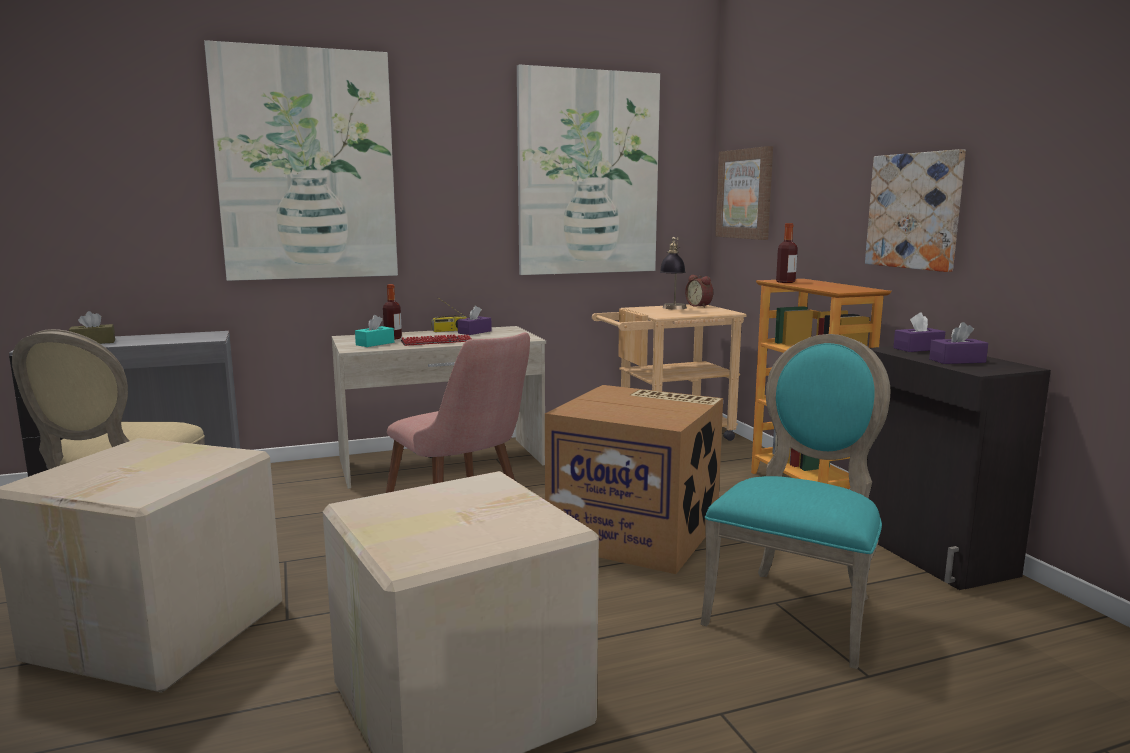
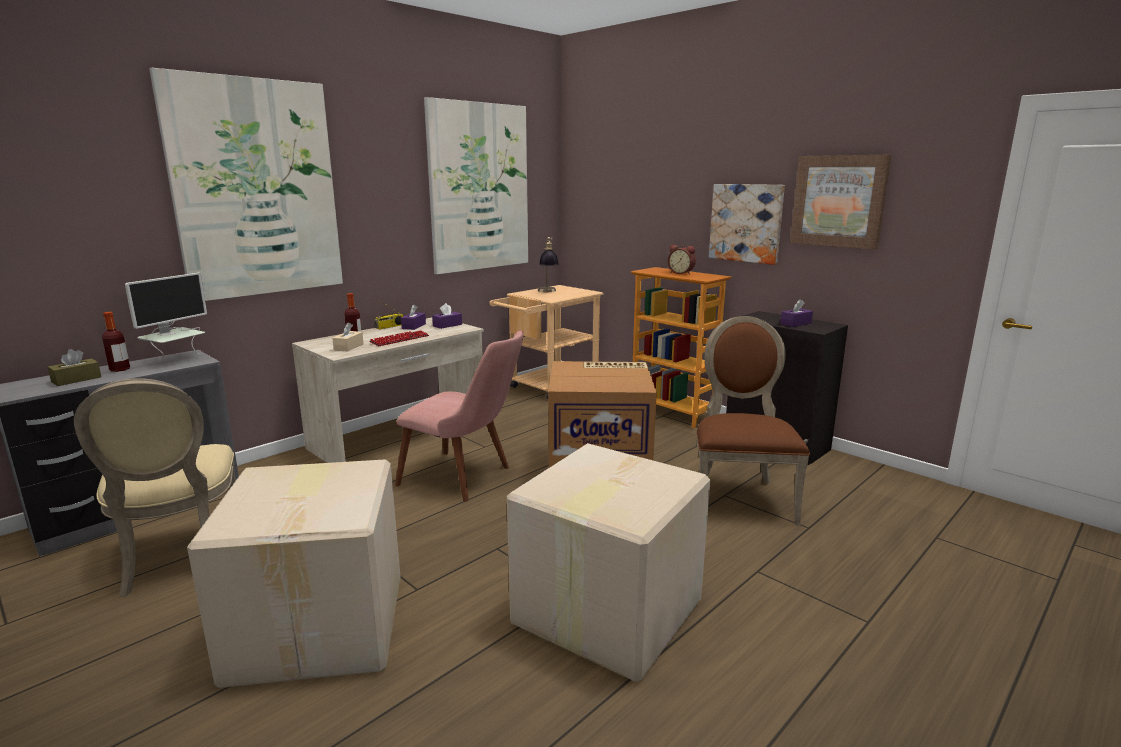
camera: 25 degrees left, 5 degrees up
(194, 336) = (176, 360): none -> monitor
(375, 343) = (348, 347): turquoise tissue box -> beige tissue box
(700, 306) = (561, 287): alarm clock -> alarm clock (681, 273)
(745, 194) = (594, 202): picture -> picture (838, 201)
(785, 282) = (654, 272): bottle -> bottle (120, 369)
(796, 610) = (739, 497): turquoise chair -> brown chair
(918, 349) = (762, 316): purple tissue box -> purple tissue box (447, 325)

